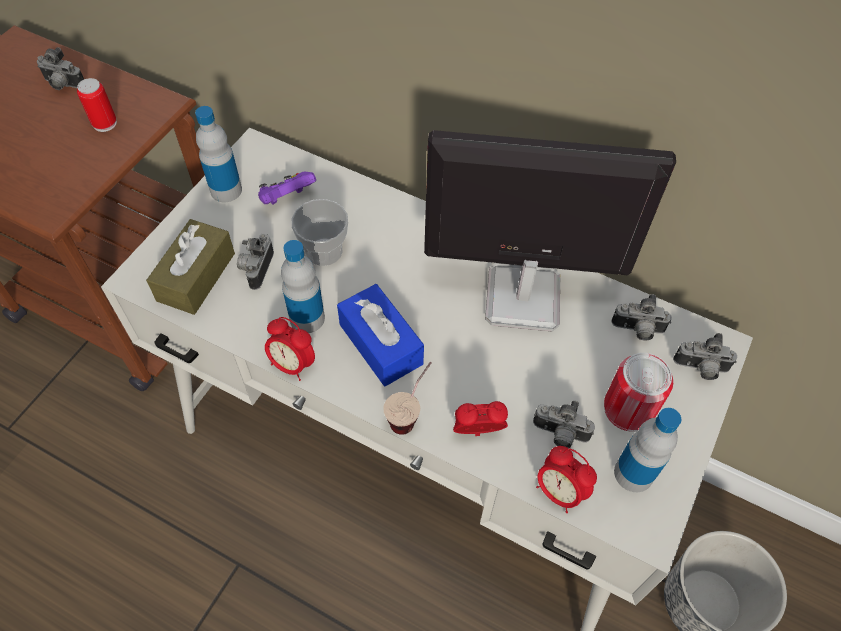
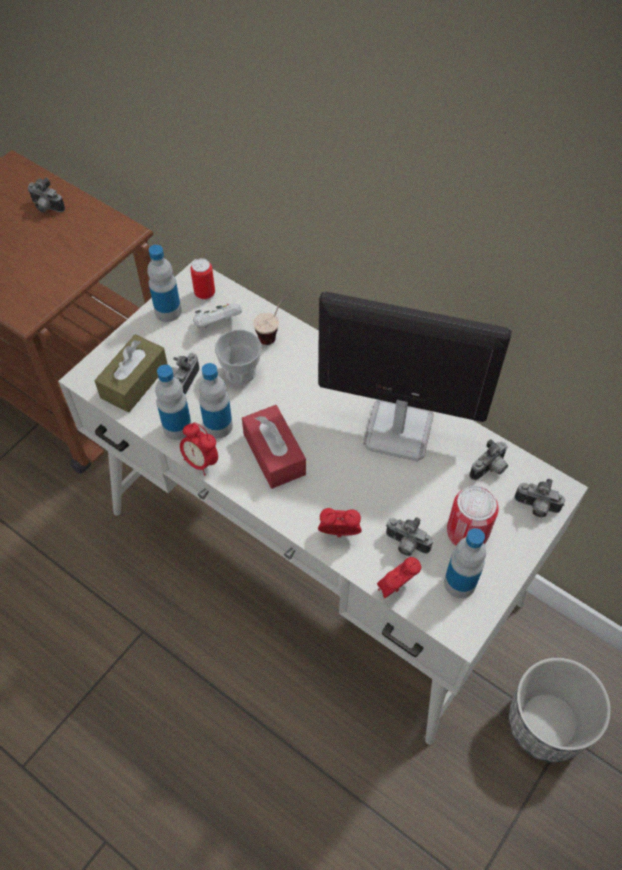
camera: 10 degrees right, 0 degrees up
(104, 123) = (76, 244): can -> can (205, 293)
(257, 326) = (177, 427): none -> bottle
(287, 199) = (217, 324): purple game controller -> white game controller
(380, 344) = (274, 454): blue tissue box -> red tissue box
(410, 413) = (288, 512): cup -> cup (274, 333)
(559, 491) = (396, 589): alarm clock -> alarm clock turned 90 degrees clockwise
(637, 331) = (490, 469): camera -> camera turned 60 degrees counterclockwise

